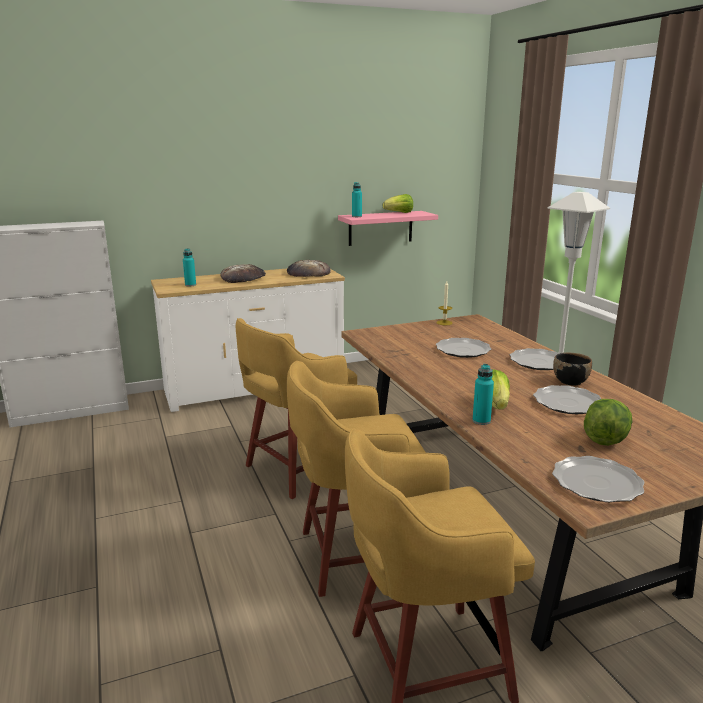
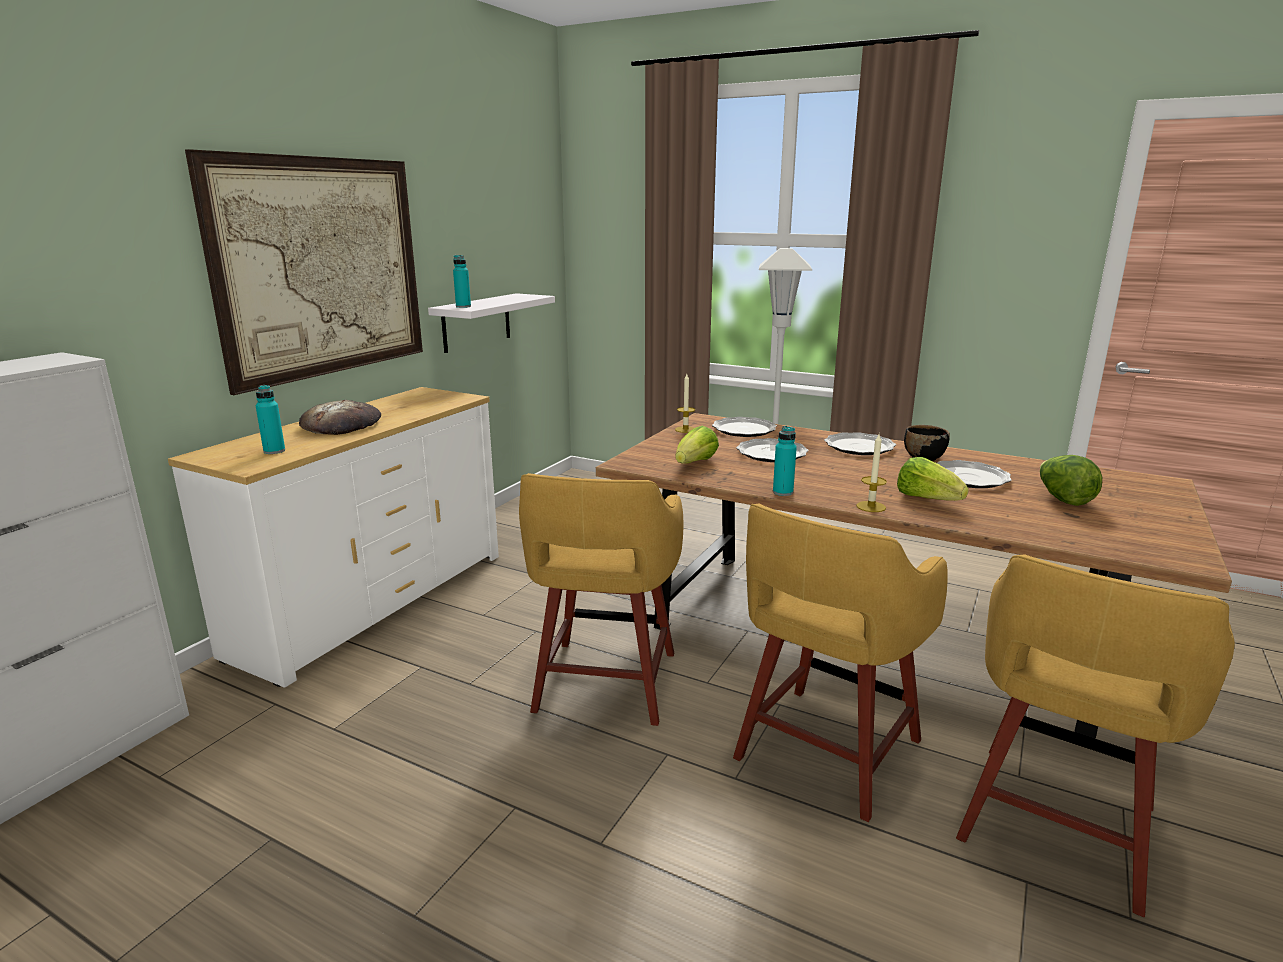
camera: 40 degrees left, 0 degrees up
(259, 186) = (322, 268): none -> picture
(308, 273) = (426, 400): bread -> none
(380, 228) = (476, 322): pink shelf -> white shelf
(399, 213) = (502, 298): lettuce -> lettuce (695, 463)
(442, 397) = (871, 506): none -> candle
(481, 421) = (955, 518): turquoise bottle -> turquoise bottle (783, 492)
(597, 482) = (1147, 539): plate -> plate (744, 429)

